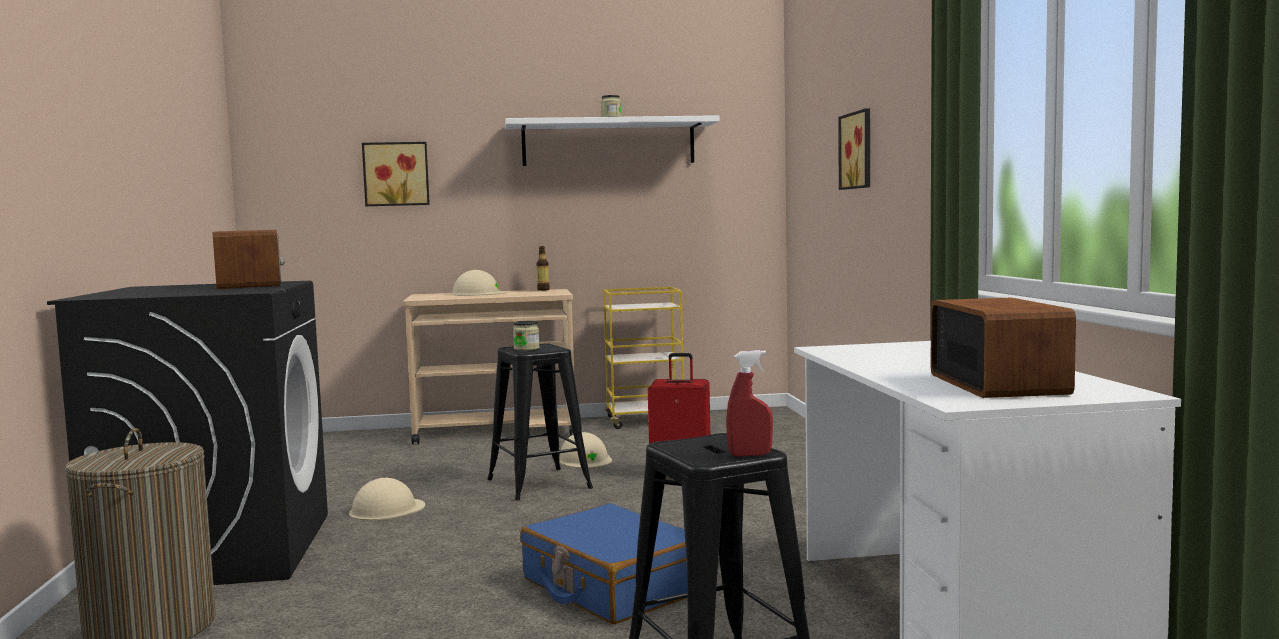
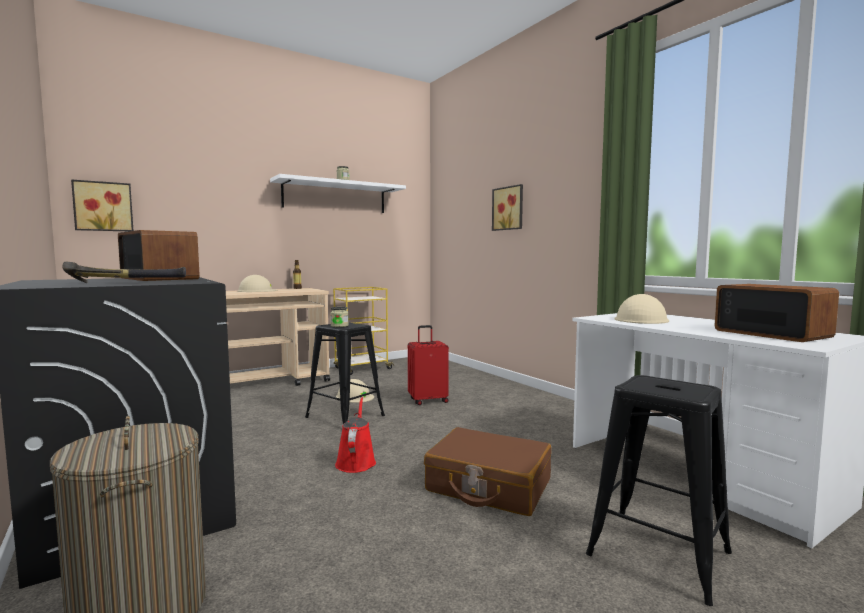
camera: 25 degrees left, 0 degrees up
(186, 292) = (126, 283): none -> hammer
(386, 509) = (253, 450): beige hard hat -> beige hard hat (641, 319)
(396, 174) = (191, 206): picture -> picture (103, 206)
(485, 537) = (356, 462): none -> red watering can
(611, 586) = (488, 486): blue suitcase -> brown suitcase
(750, 455) = (704, 390): red spray bottle -> none

